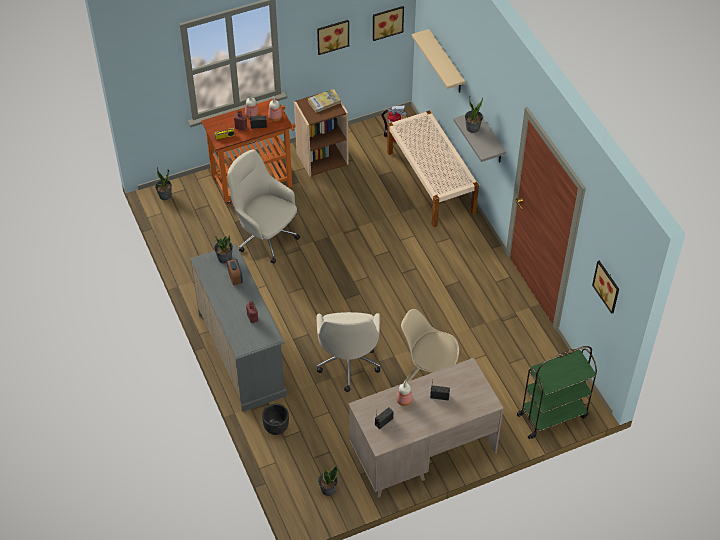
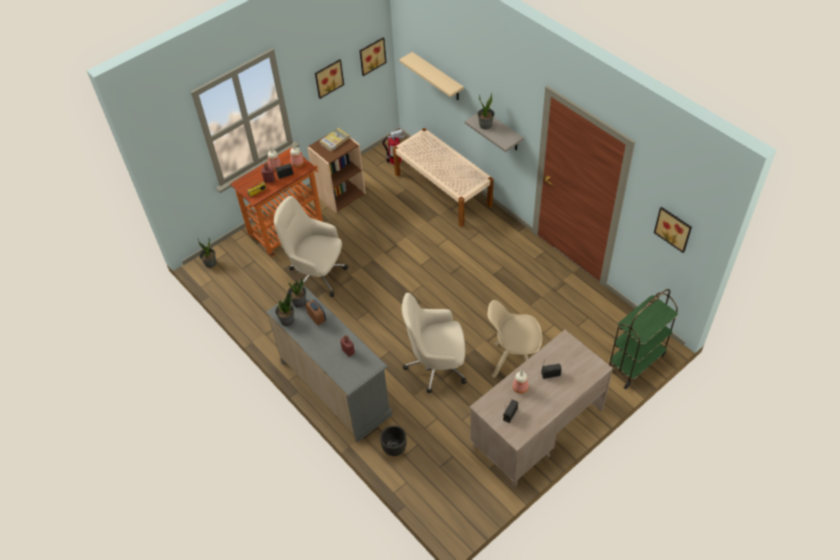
camera: 15 degrees left, 0 degrees up
(328, 489) = (466, 493): potted plant -> potted plant (287, 320)
(348, 363) = (436, 367): beige office chair -> beige office chair turned 105 degrees clockwise

